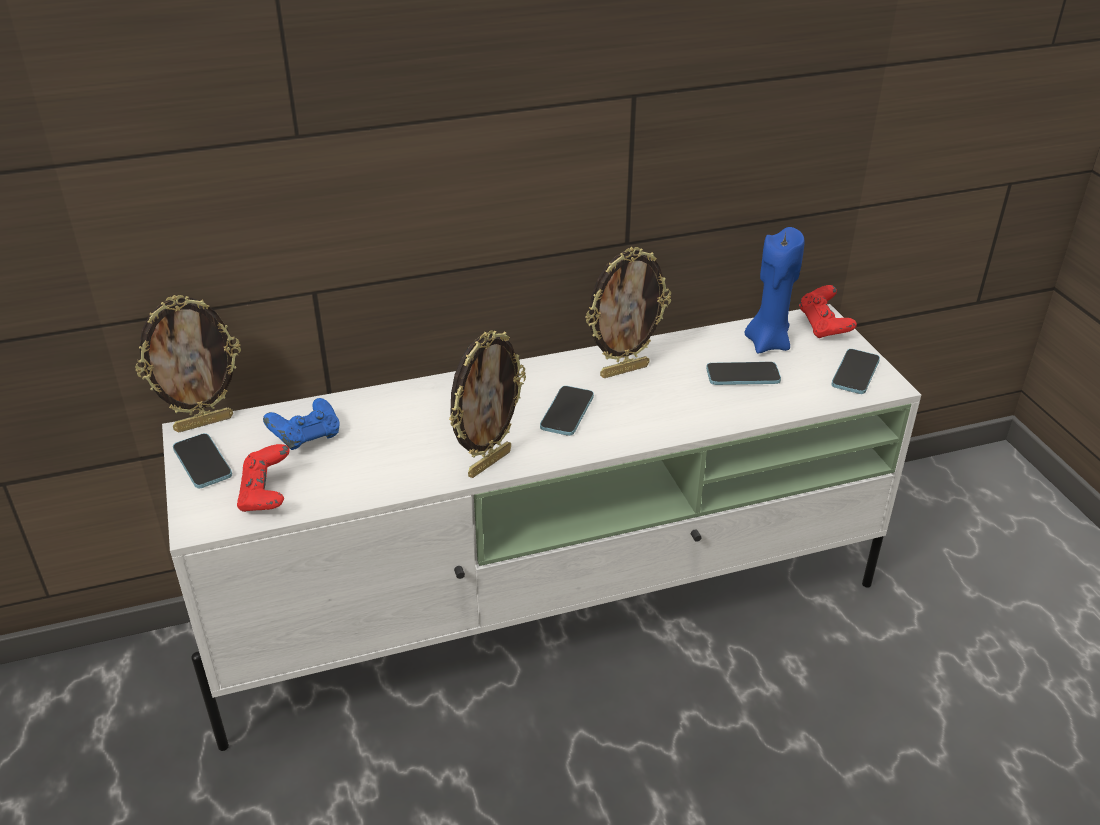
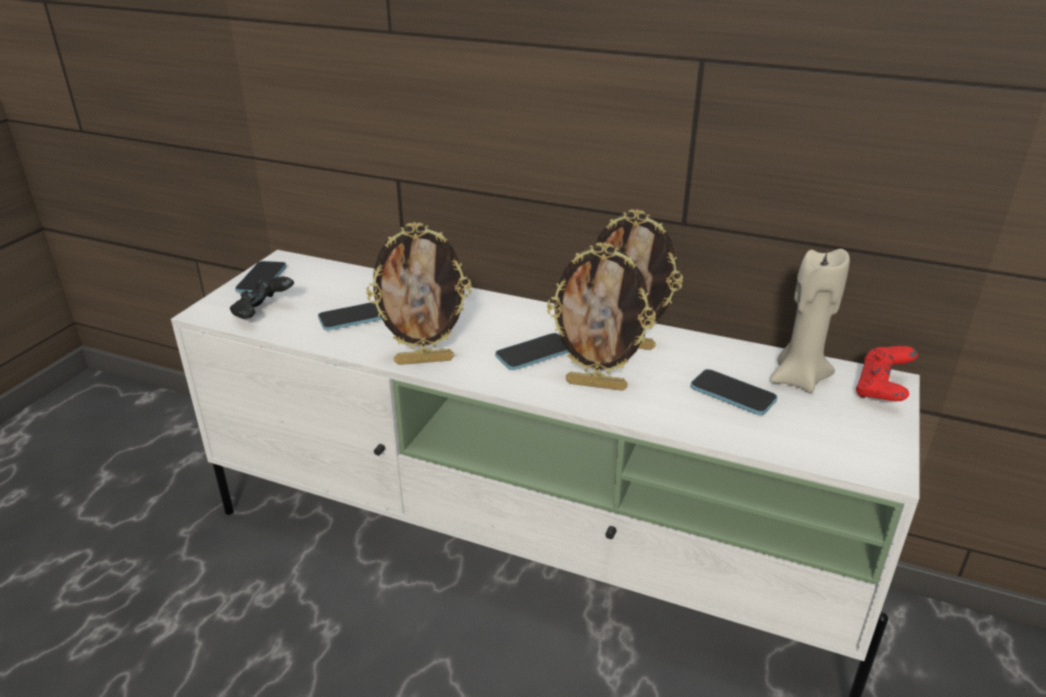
camera: 40 degrees right, 5 degrees down
(204, 423) = (298, 258): picture frame -> picture frame (597, 384)
(266, 495) = (263, 314): red game controller -> black game controller
(306, 438) = (337, 292): blue game controller -> none
(768, 343) = (798, 379): blue candle -> beige candle
(855, 373) = (861, 443): phone -> phone (355, 317)

